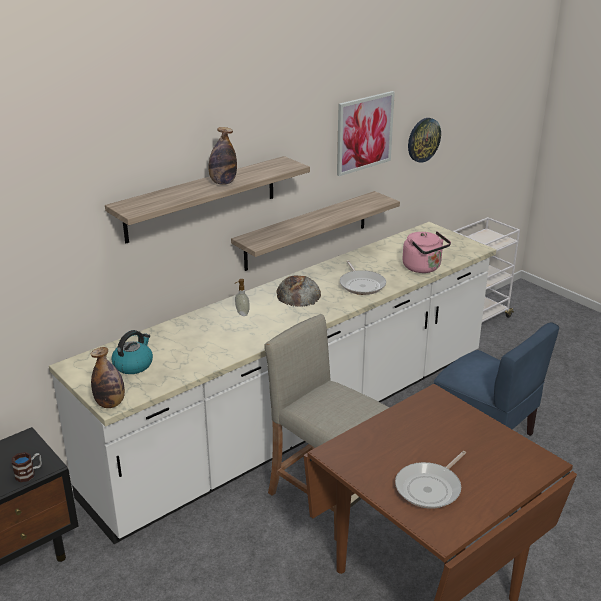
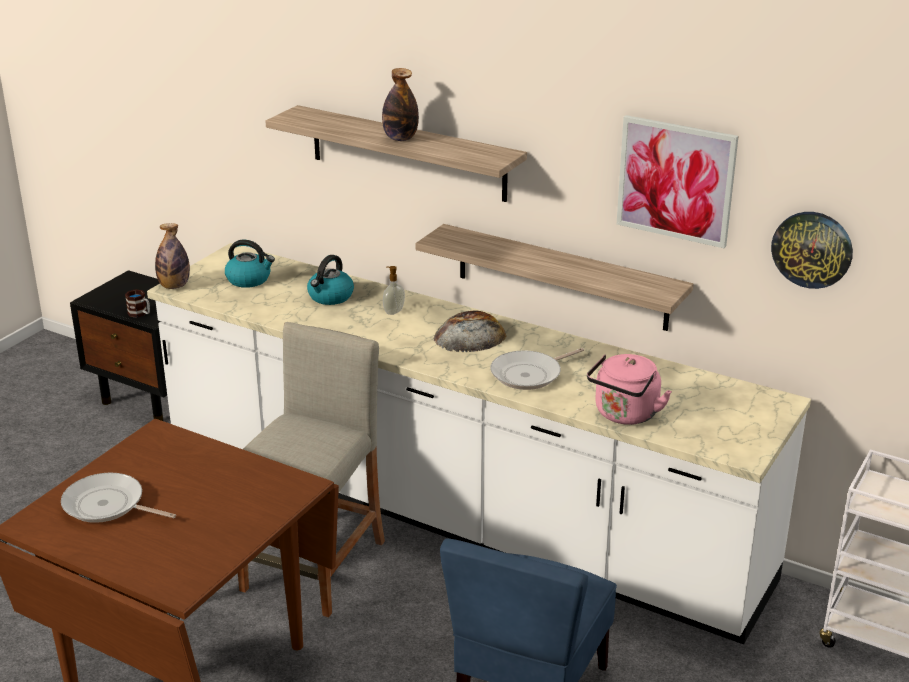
camera: 70 degrees right, 0 degrees up
(197, 334) = (330, 297): none -> kettle

